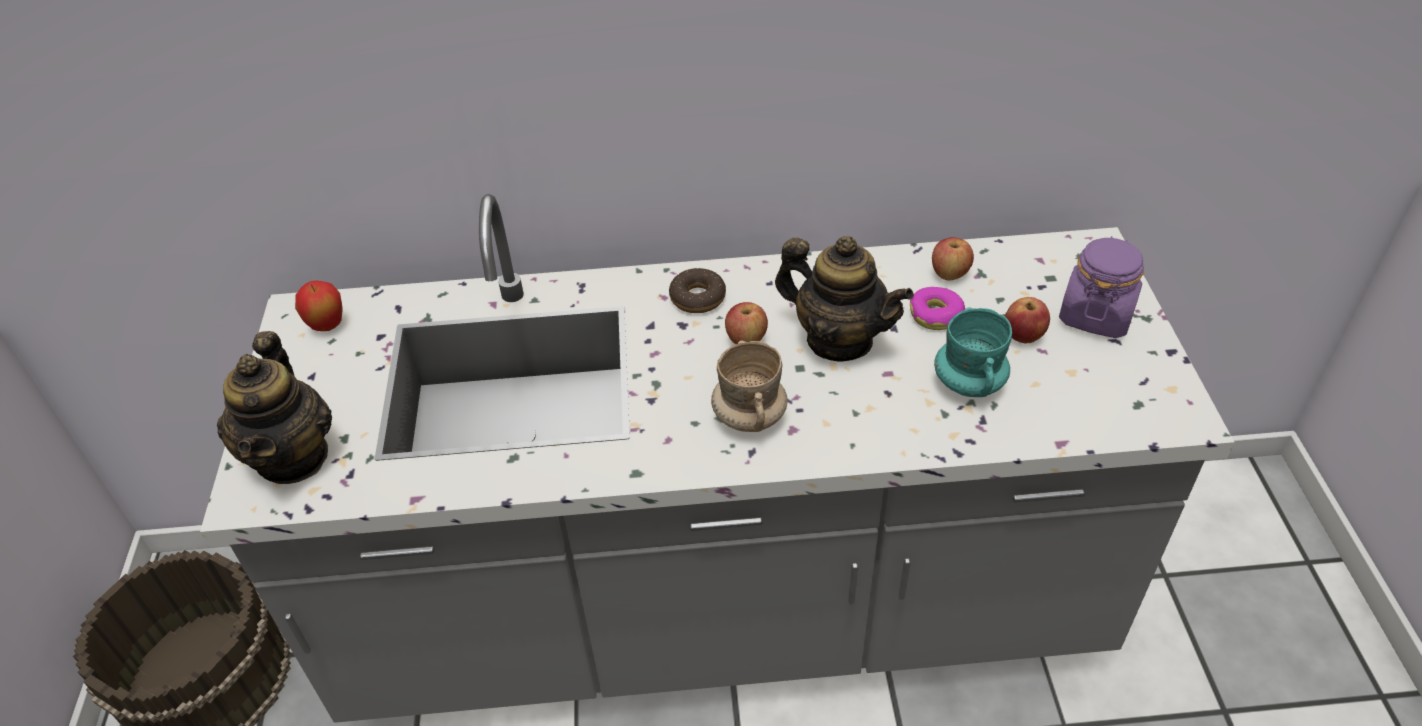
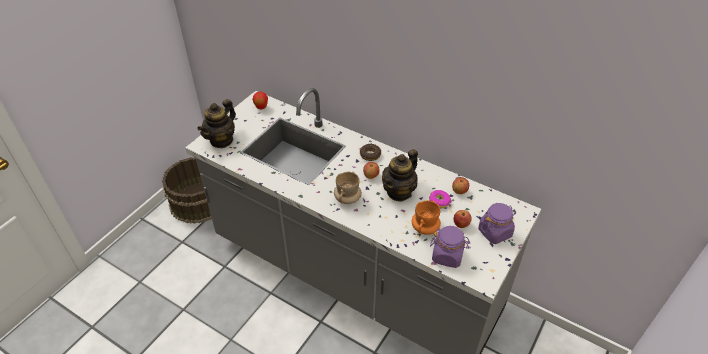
camera: 35 degrees right, 0 degrees up
(839, 340) = (399, 192): teapot -> teapot turned 60 degrees clockwise
(968, 383) = (425, 228): turquoise mug -> orange mug
(1069, 412) = (447, 256): none -> purple jar

